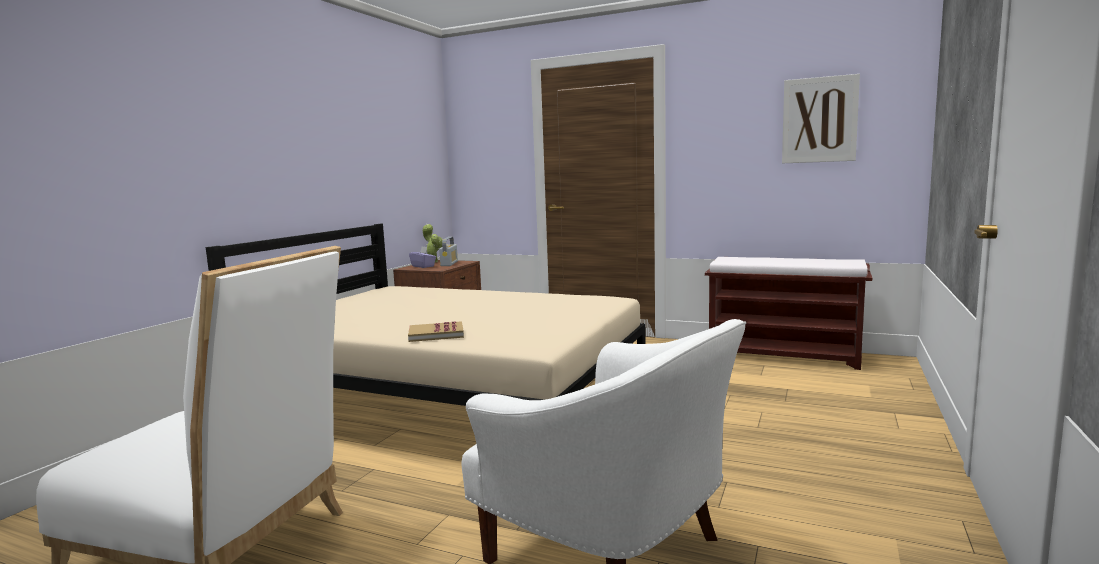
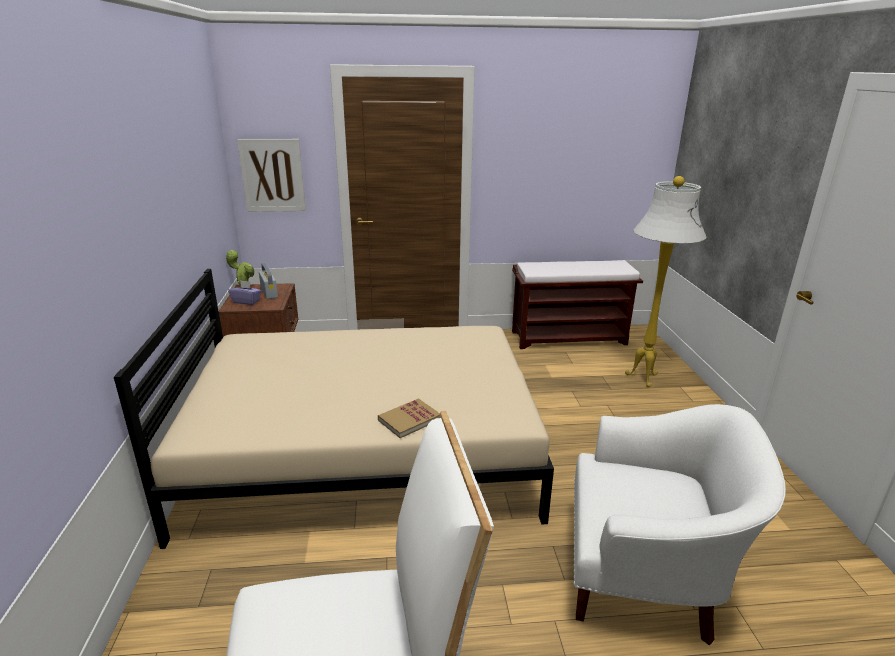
camera: 30 degrees left, 15 degrees up
(819, 120) = (600, 148): picture -> picture (272, 175)
(845, 398) = (643, 378): none -> white floor lamp

